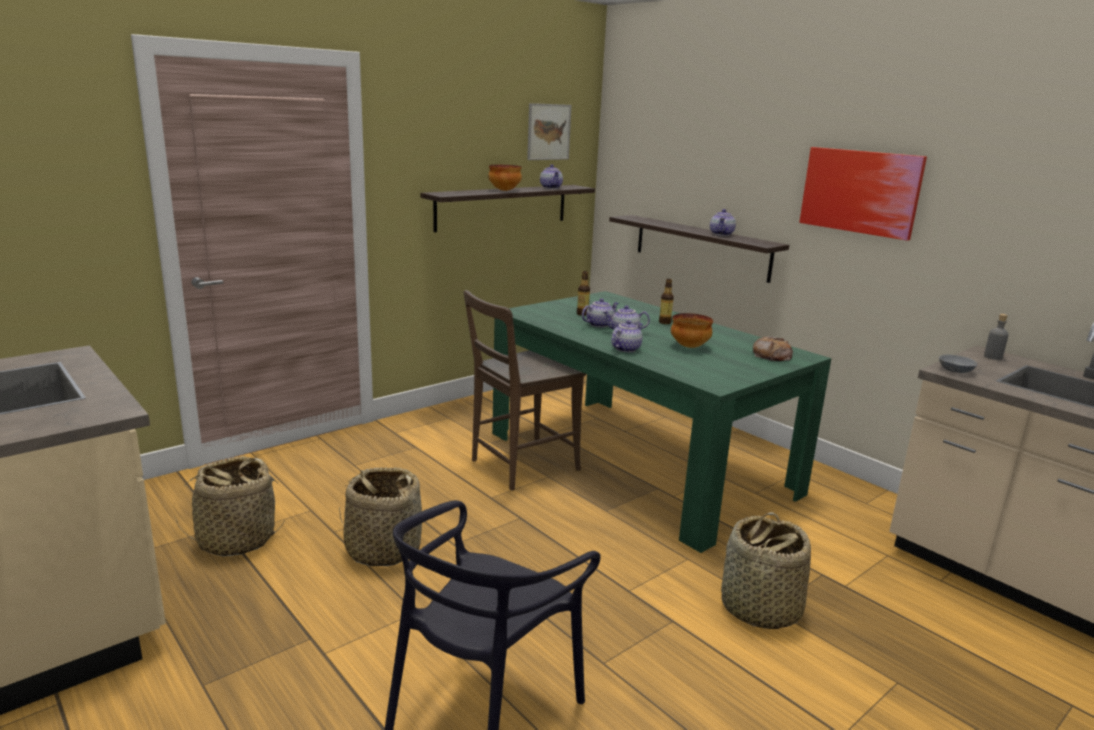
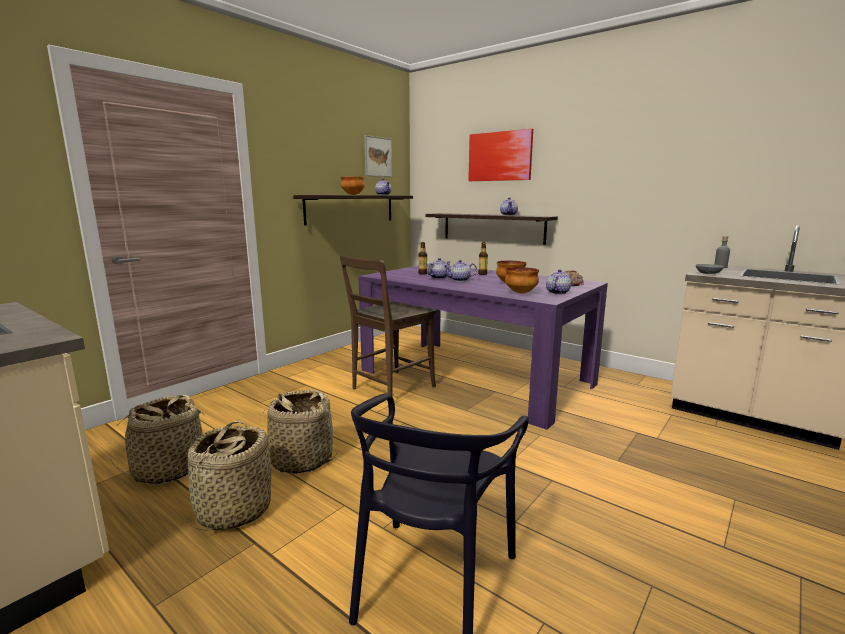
camera: 10 degrees left, 5 degrees down
(625, 349) = (467, 287): teapot -> teapot (557, 292)
(638, 462) = (474, 377): green dining table -> purple dining table
(689, 367) = (520, 293): none -> bowl
(759, 608) = (609, 462): basket -> basket (233, 511)
(860, 191) = (606, 172): picture -> picture (500, 156)

